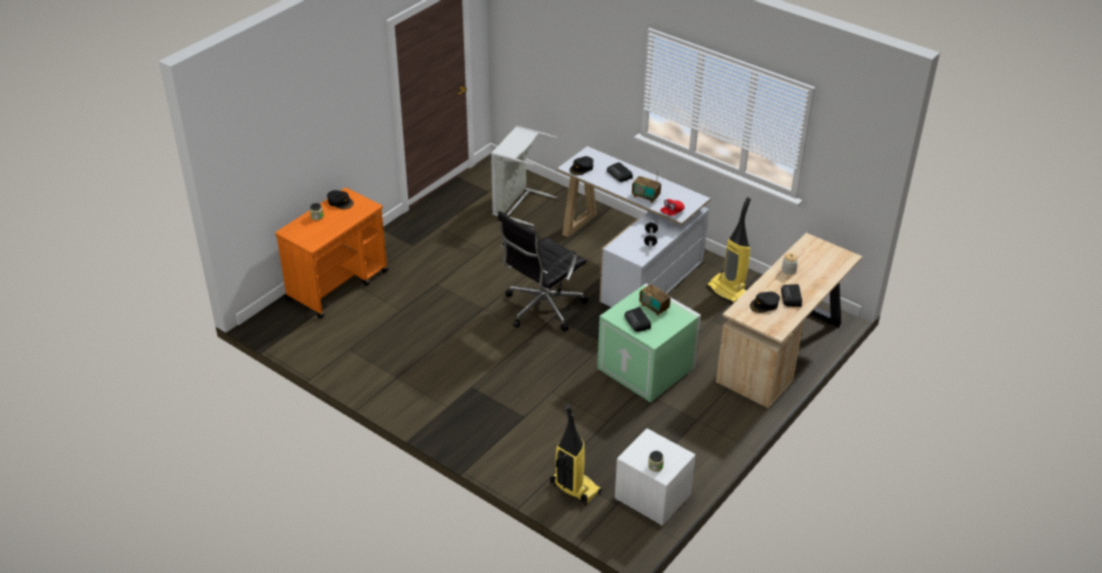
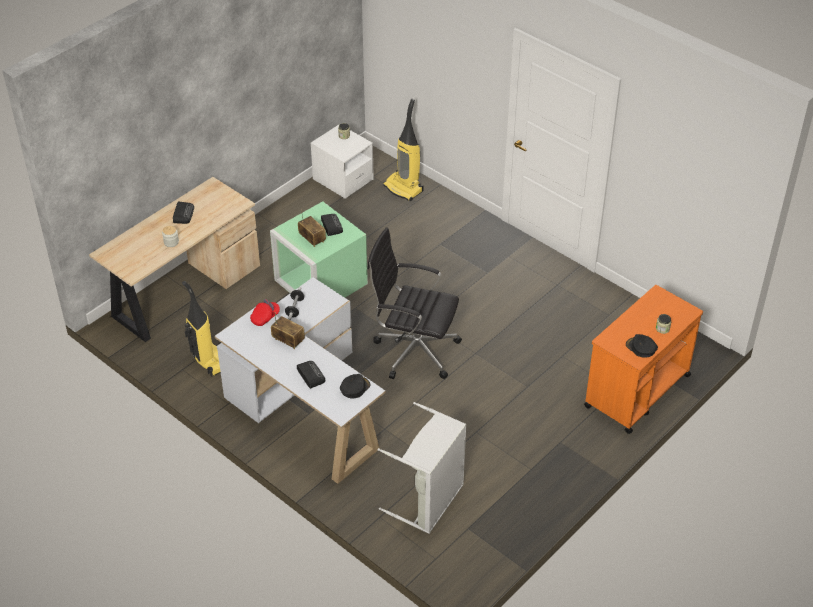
camera: 175 degrees left, 5 degrees up
(542, 308) = (413, 350): black office chair -> black office chair turned 120 degrees counterclockwise
(764, 305) = (212, 209): black cap -> none

